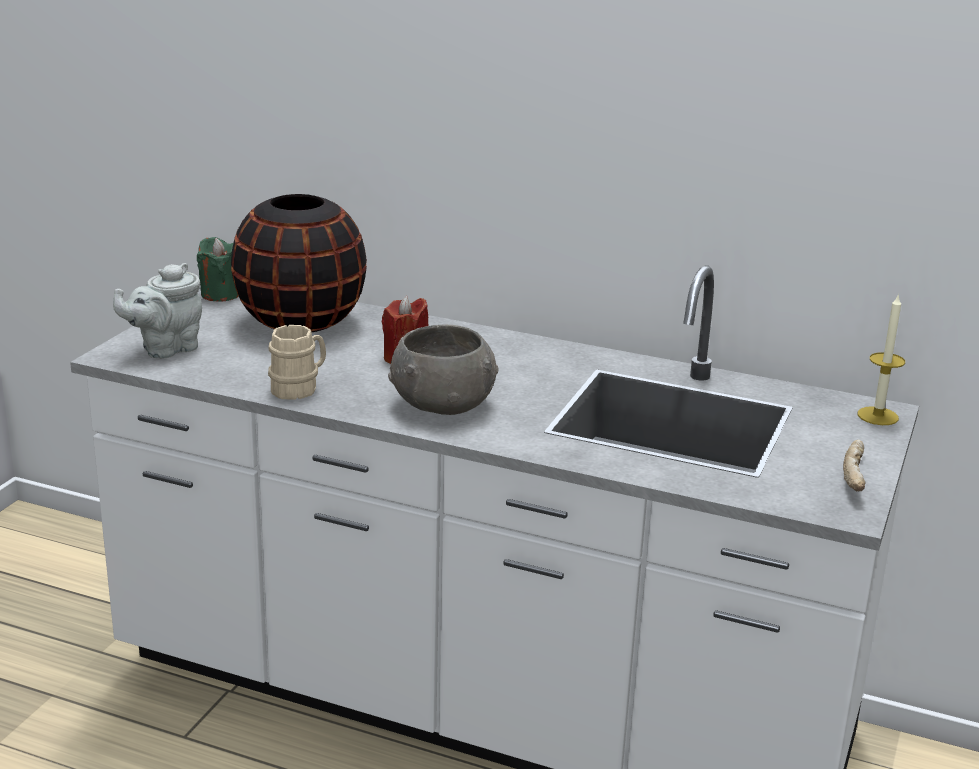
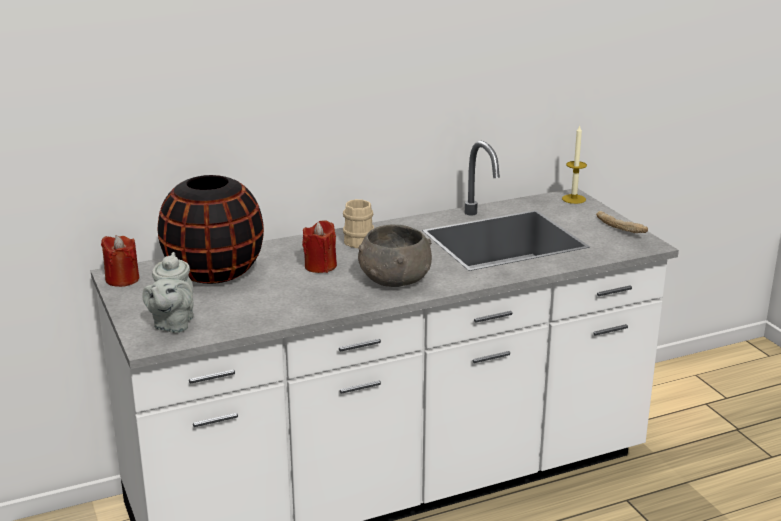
camera: 45 degrees left, 0 degrees up
(221, 294) = (122, 279): green candle -> red candle
(299, 387) = (304, 307): beige mug -> beige mug (359, 240)

